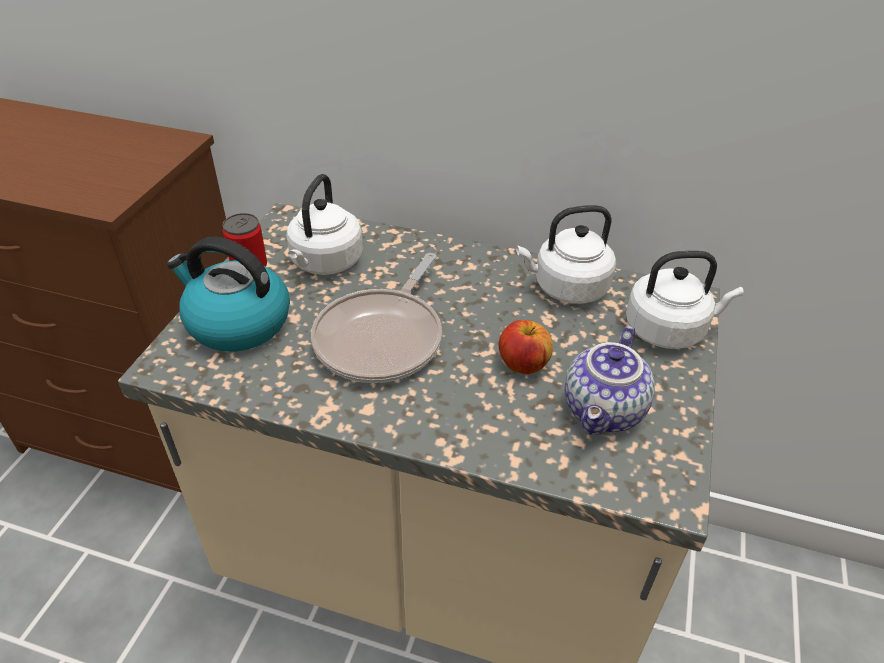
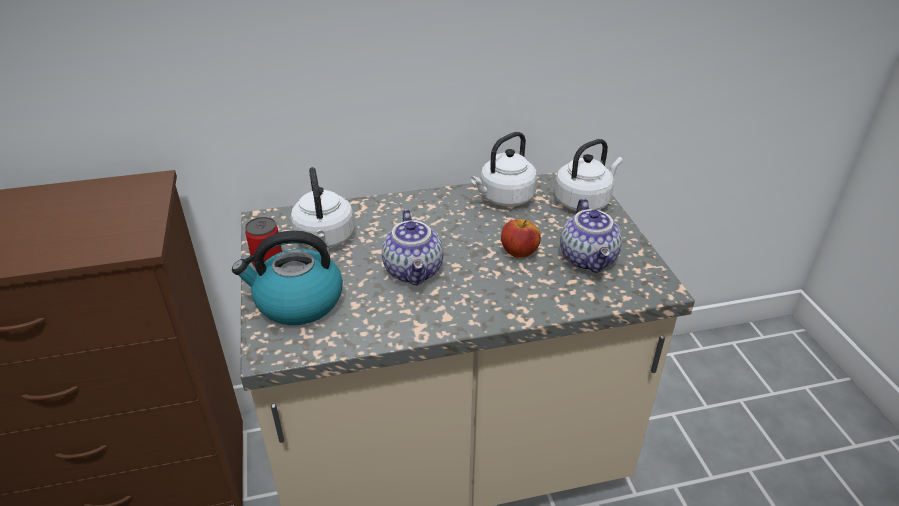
camera: 30 degrees left, 5 degrees down
(383, 338) = (415, 271): frying pan -> teapot

